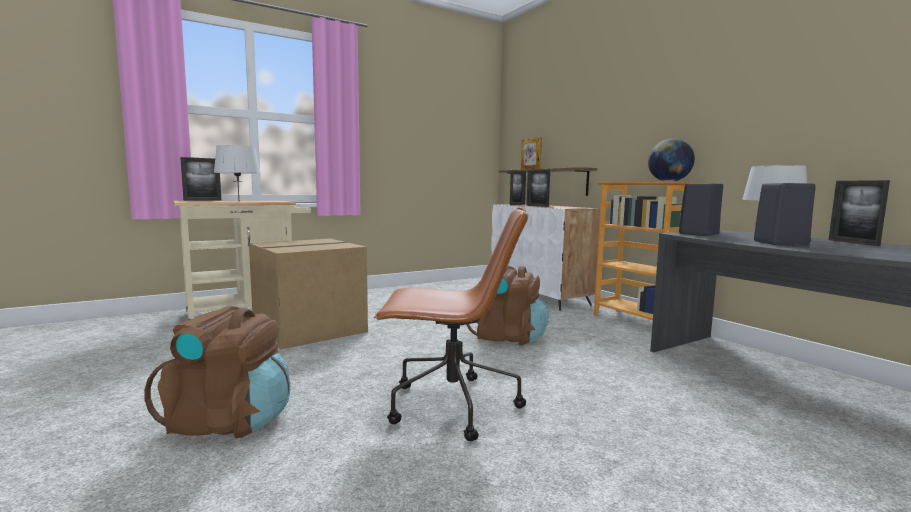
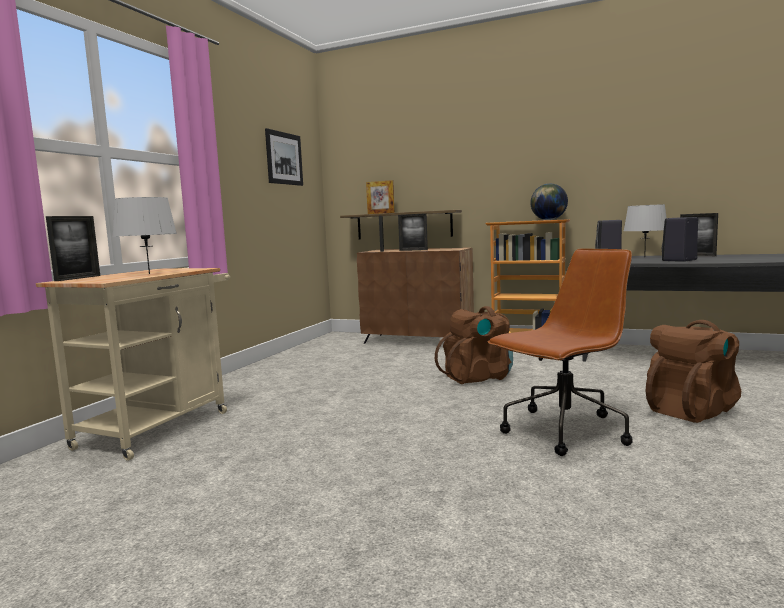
camera: 35 degrees left, 0 degrees up
(229, 421) = (446, 506): brown backpack -> brown backpack (692, 410)
(310, 328) = (286, 418): cardboard box -> none
(447, 118) = (284, 158): none -> picture
(540, 296) = (418, 341): white cabinet -> brown cabinet

